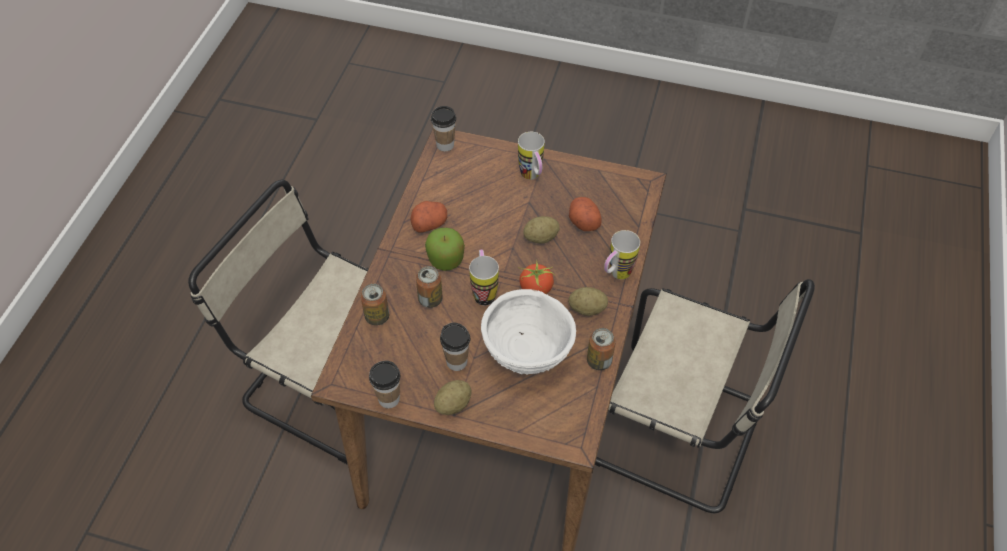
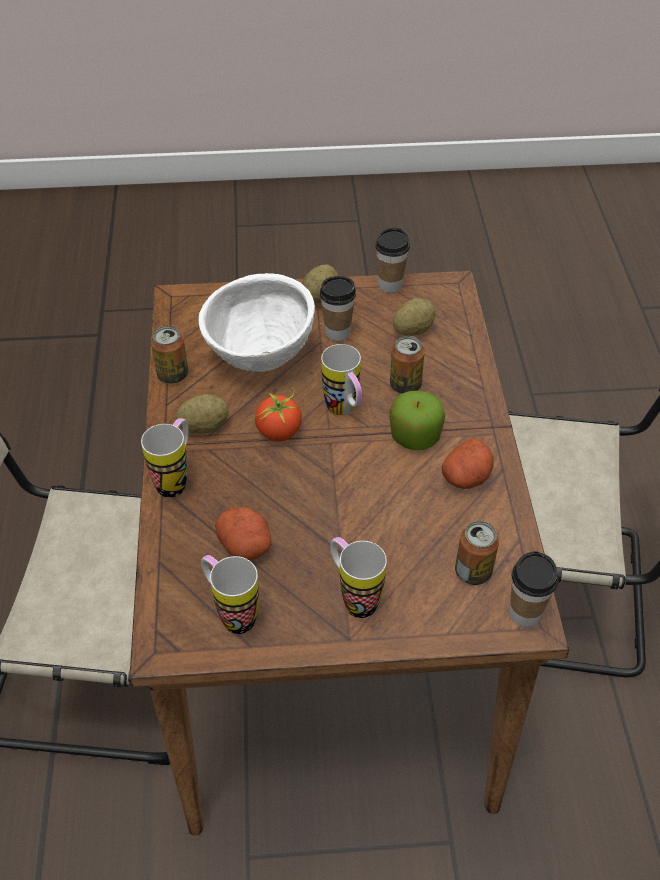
camera: 160 degrees right, 5 degrees down
(377, 316) = (455, 351): can -> can (473, 572)
(541, 238) = (300, 501): potato -> potato (413, 330)
(603, 187) = (231, 613): none -> mug

